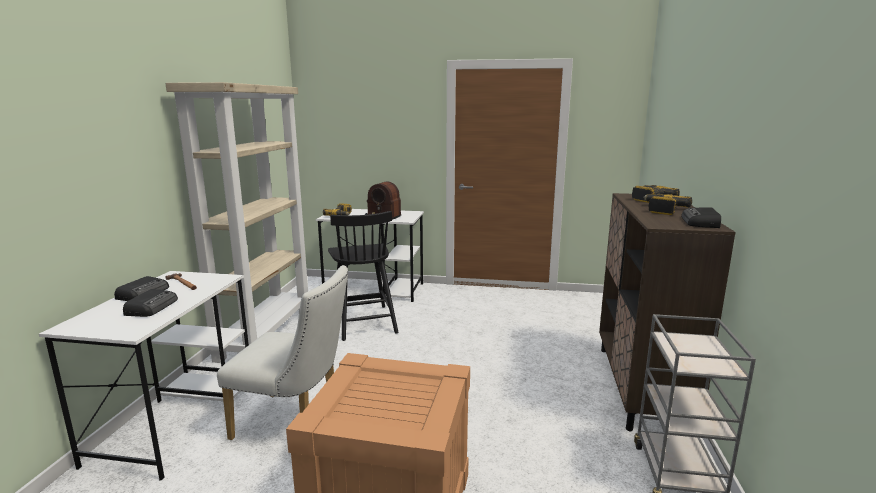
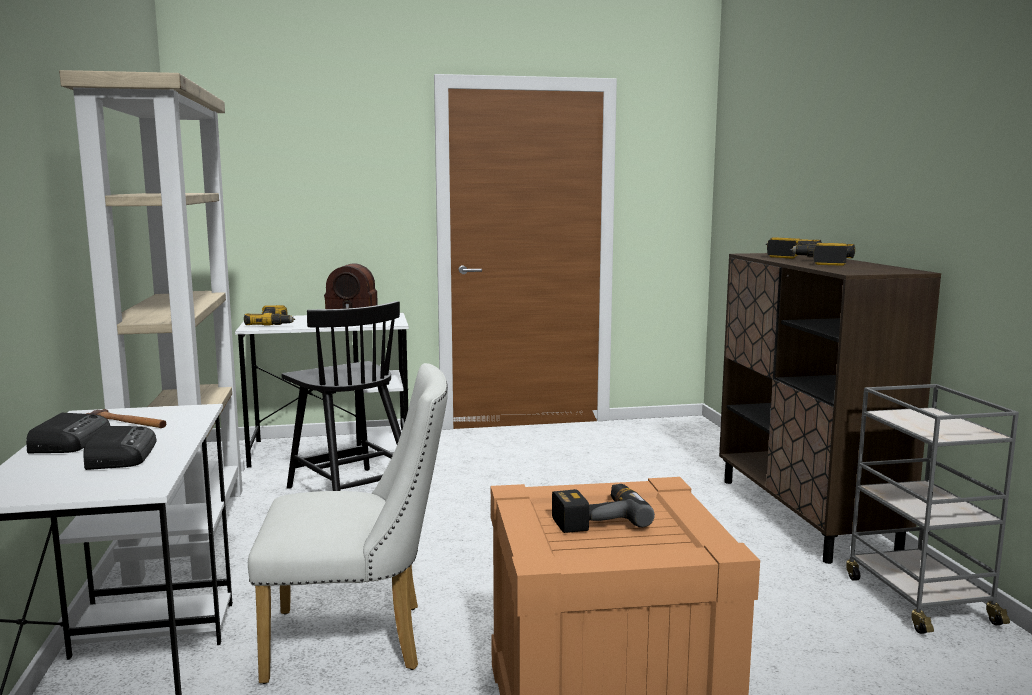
camera: 20 degrees left, 5 degrees down
(386, 390) = (597, 517): none -> power drill
(700, 222) = (890, 269): radio -> none

